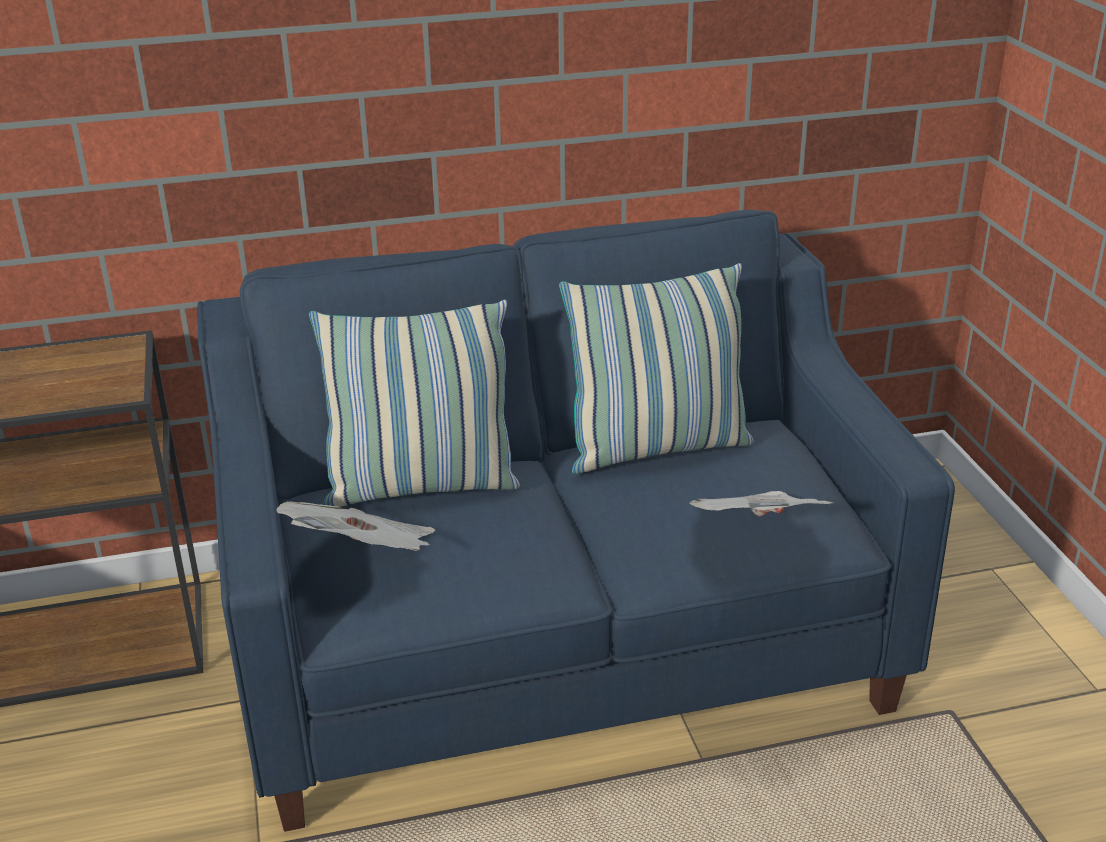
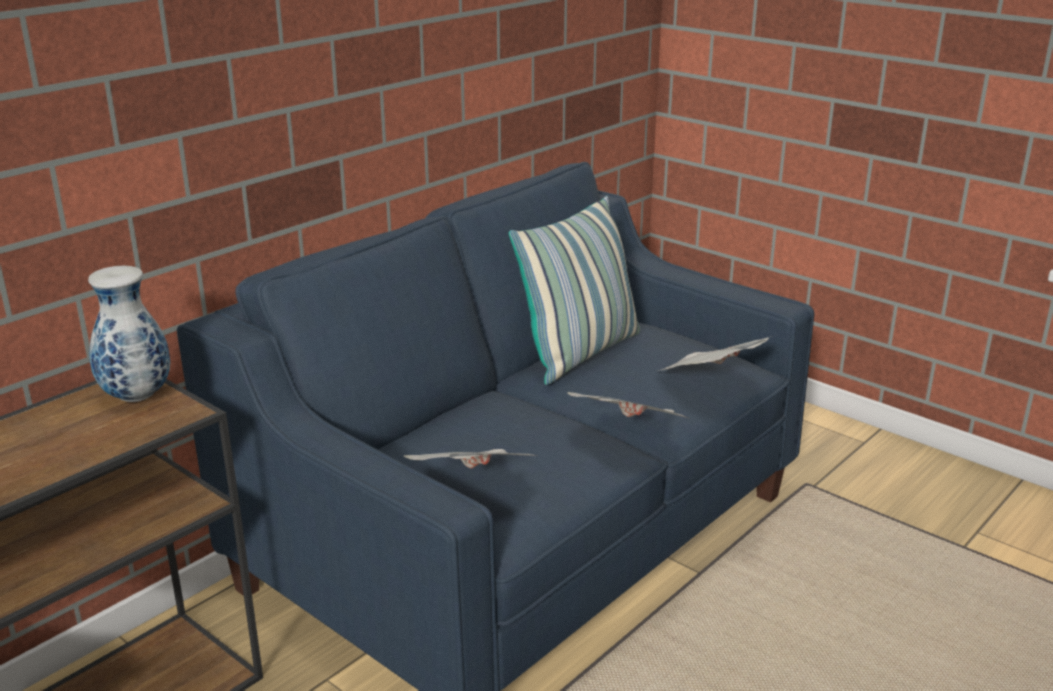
camera: 35 degrees left, 5 degrees down
(107, 362) = (135, 396): none -> vase
(421, 486) = (444, 428): pillow -> none
(588, 564) = (631, 434): none -> newspaper

